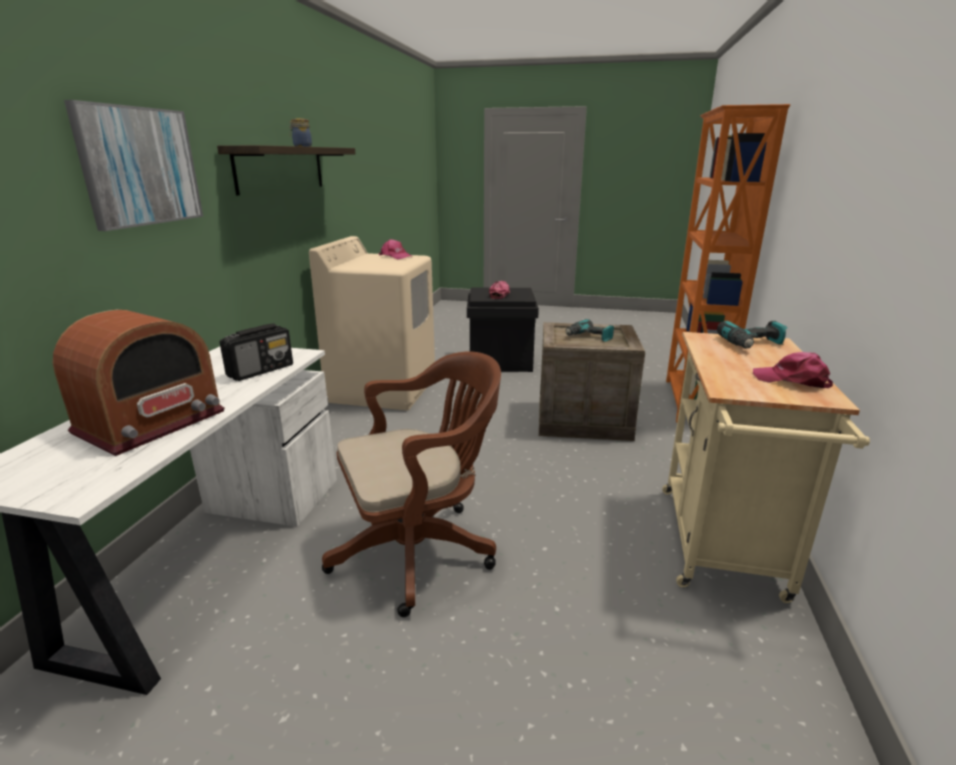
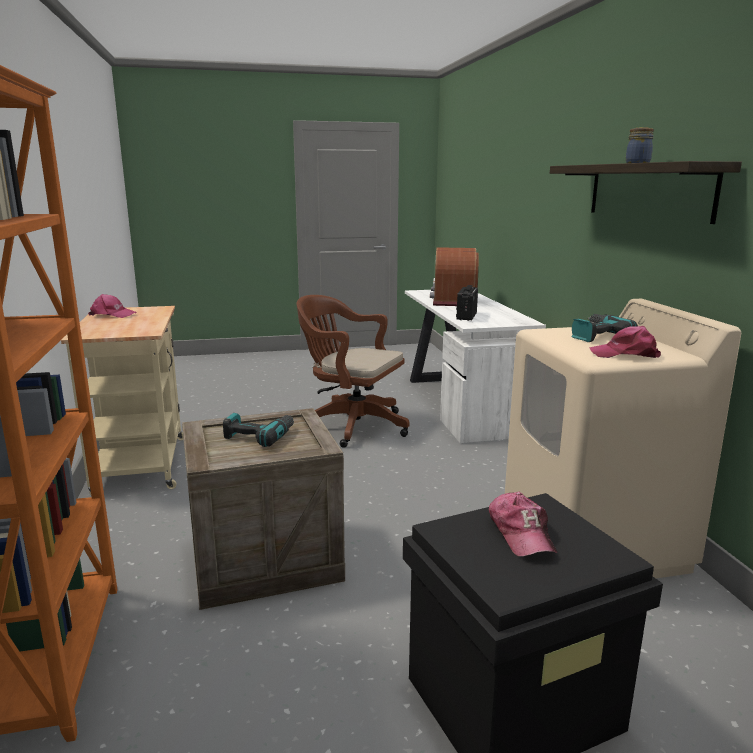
camera: 155 degrees right, 5 degrees down
(140, 166) = (543, 182): picture -> none
(420, 550) = (351, 425): brown office chair -> brown office chair turned 75 degrees clockwise
(753, 344) = (107, 331): power drill -> power drill (596, 335)

